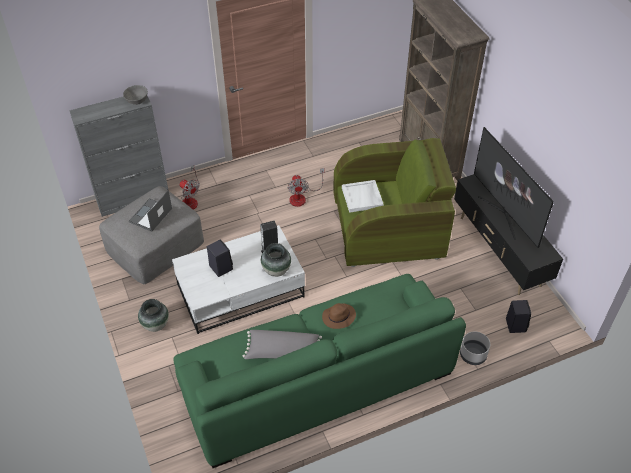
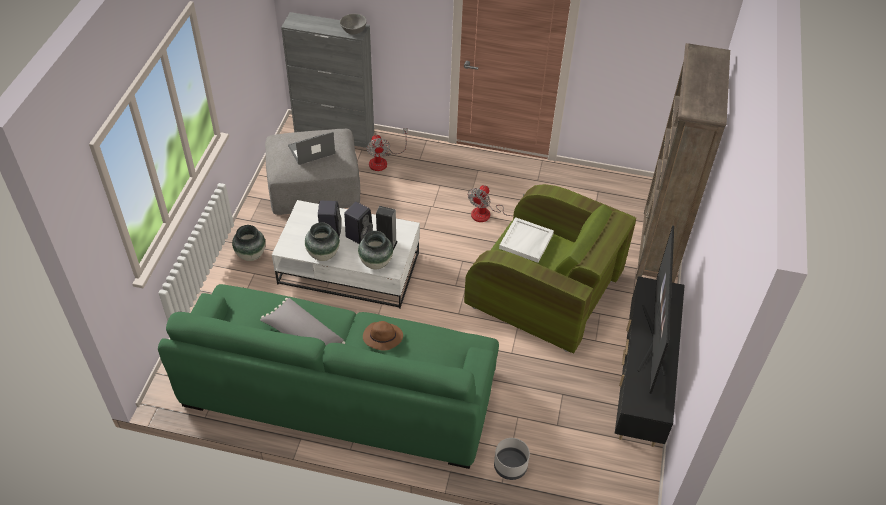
camera: 35 degrees right, 0 degrees up
(232, 287) = (323, 254): none -> vase
(515, 324) = (585, 466): black speaker -> black speaker (359, 234)

